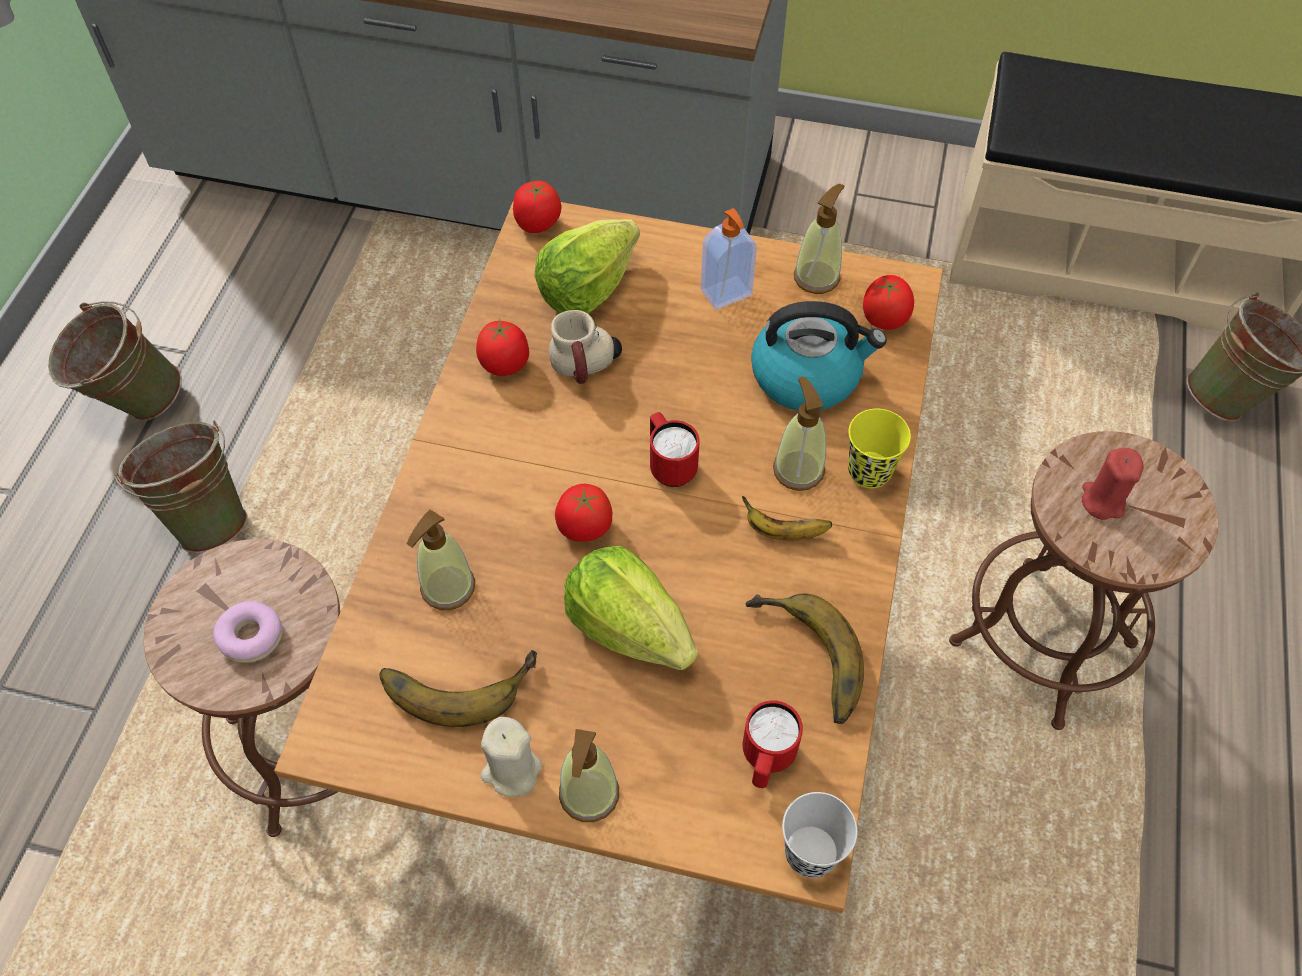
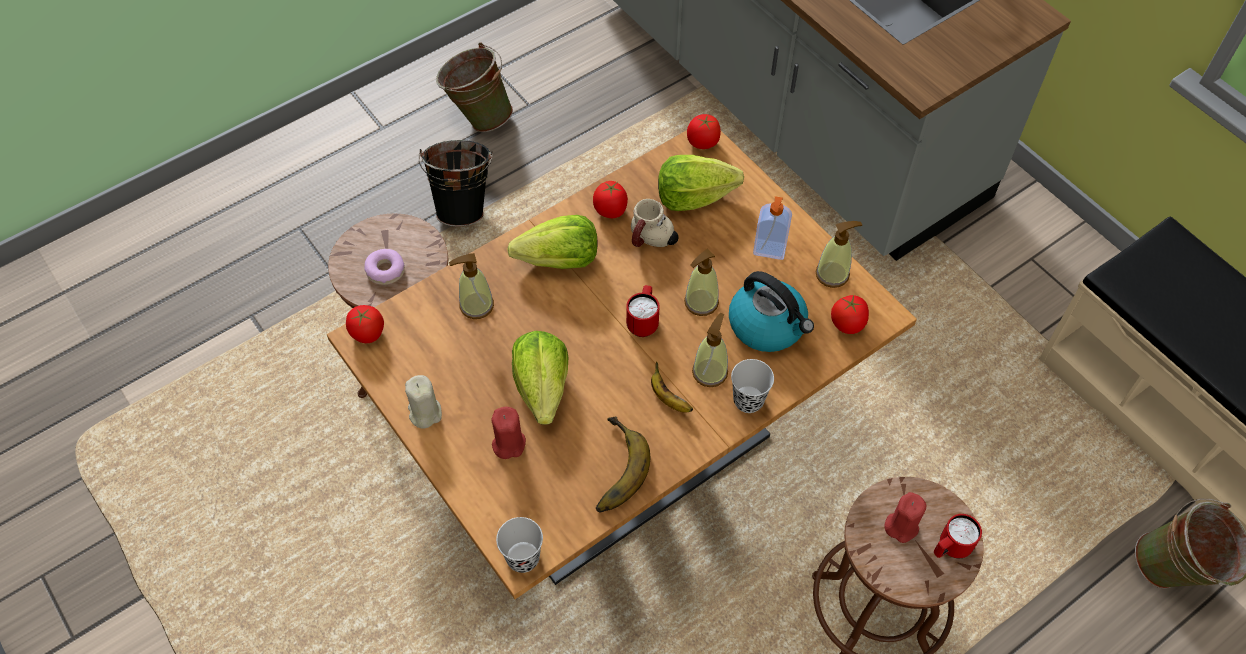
camera: 40 degrees right, 0 degrees up
(206, 517) = (463, 206): green bucket -> black bucket
(457, 678) = (441, 352): banana -> none
(501, 462) = (559, 261): none -> lettuce
(584, 528) = (569, 323): tomato -> tomato (367, 334)
(589, 794) = (448, 450): soap dispenser -> soap dispenser (701, 302)
(654, 726) = (508, 443): none -> red candle
(766, 759) = (545, 500): red mug -> red mug (950, 548)
(869, 471) = (748, 400): yellow cup -> black cup

